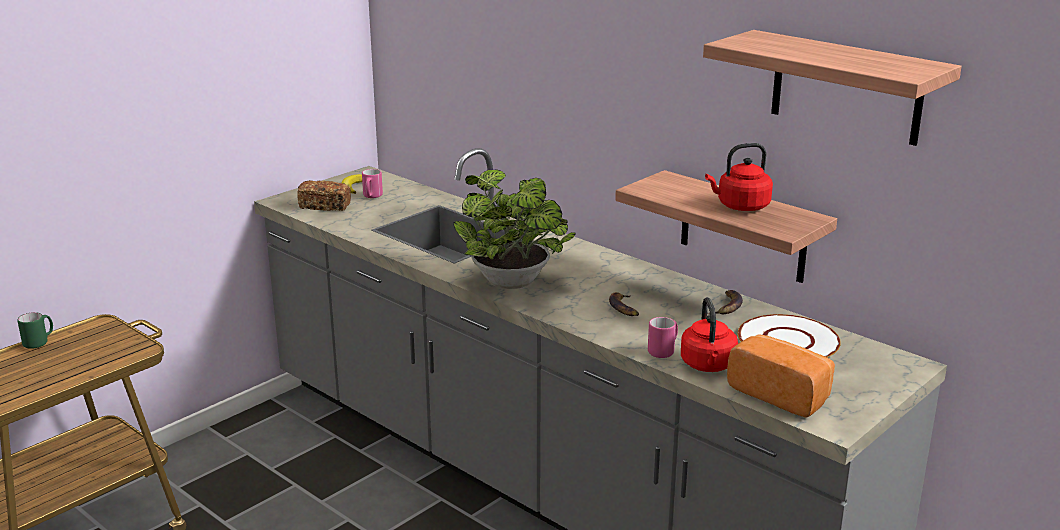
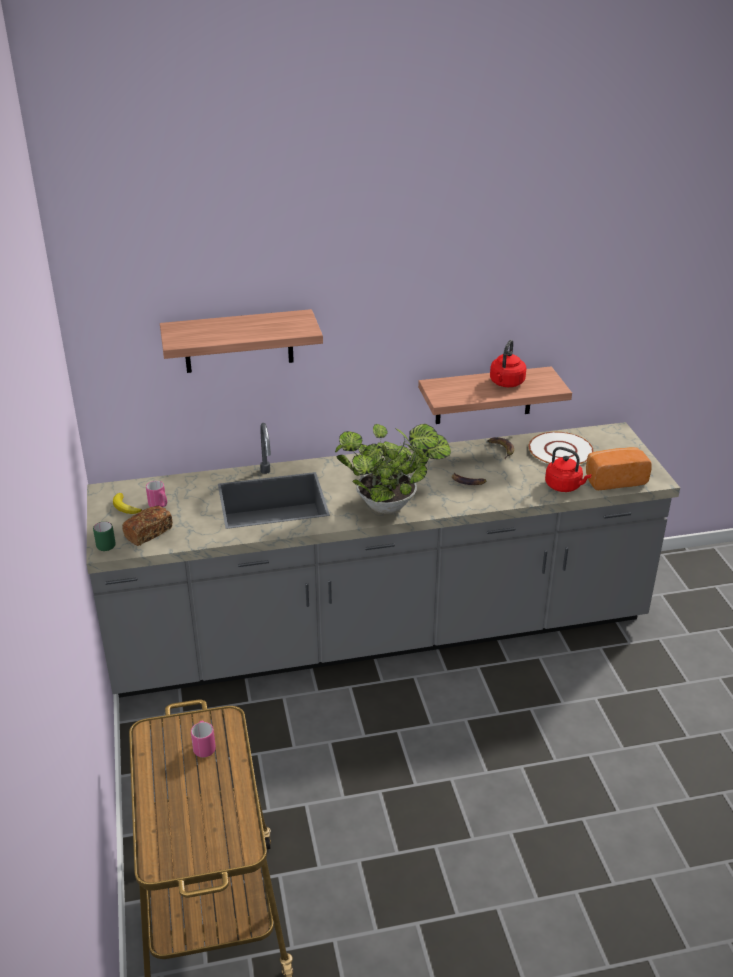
camera: 55 degrees left, 10 degrees up
(39, 342) = (147, 776): green mug -> green mug (105, 544)
(664, 351) = (534, 492): pink mug -> pink mug (204, 746)
(846, 87) = (555, 287): shelf -> shelf (238, 341)

